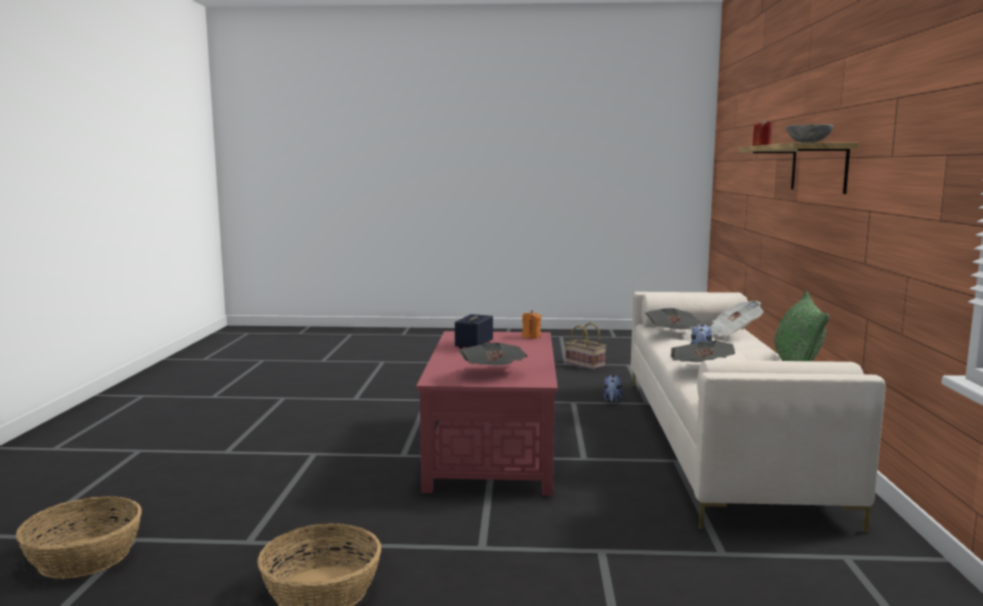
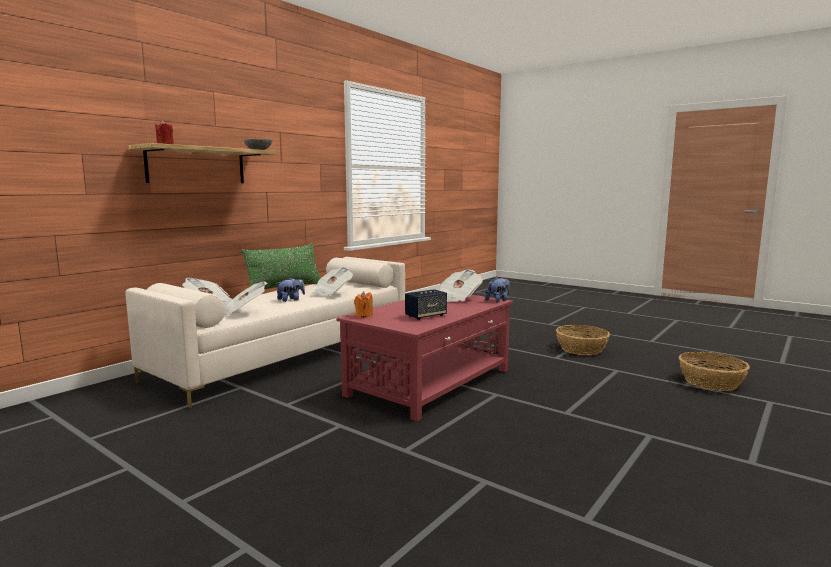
camera: 145 degrees left, 0 degrees up
(586, 365) = (119, 456): basket -> none
(612, 400) = (255, 397): plush toy -> plush toy (498, 300)

